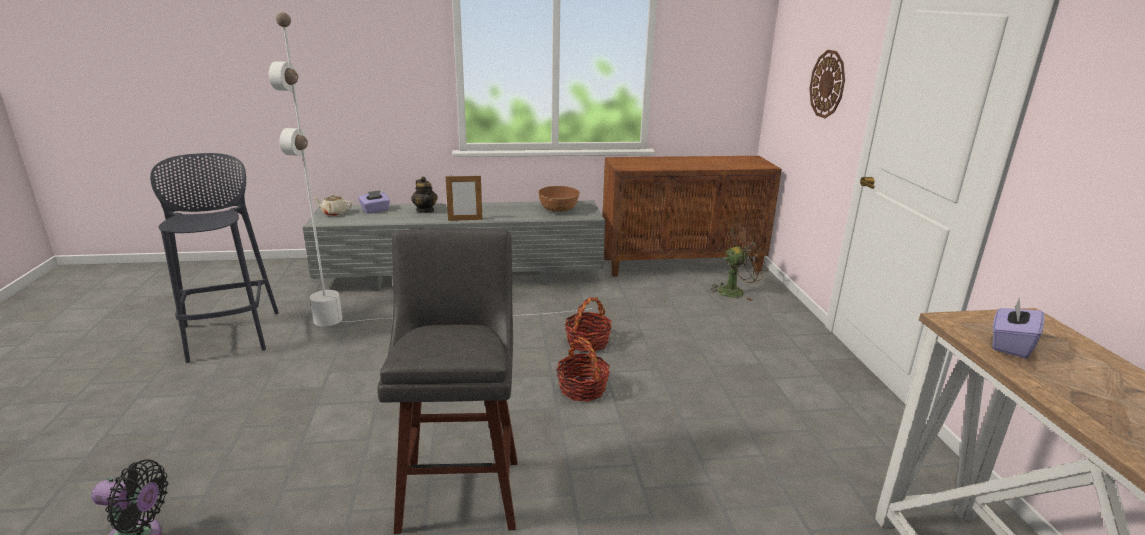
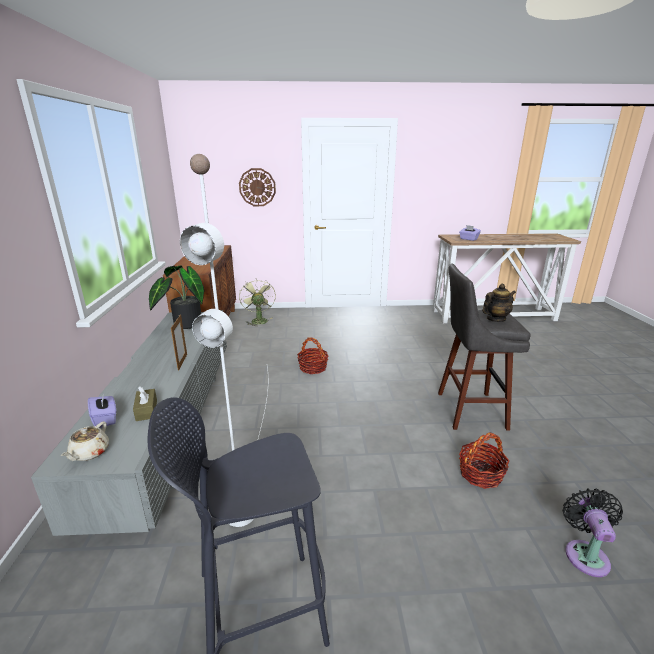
camera: 85 degrees left, 0 degrees up
(382, 219) = (146, 410): none -> brown tissue box
(425, 210) = (134, 385): teapot -> teapot (495, 319)
(558, 210) = (184, 324): brown bowl -> potted plant
(582, 389) = (366, 372): basket -> basket (480, 474)
(735, 291) = (258, 320): brown fan -> green fan

